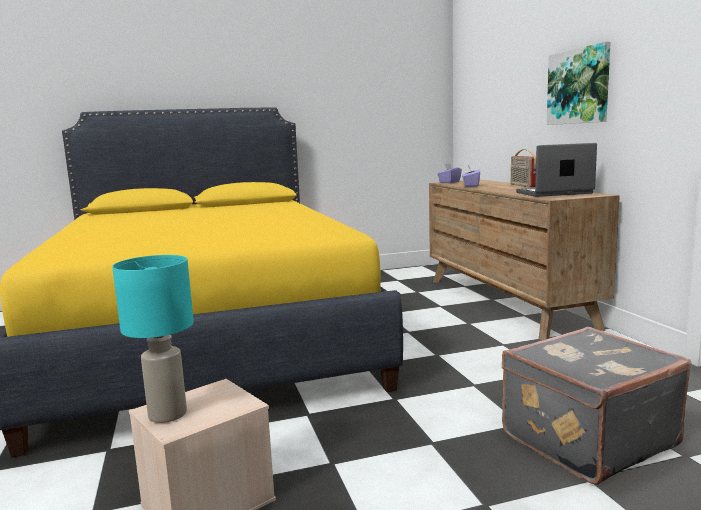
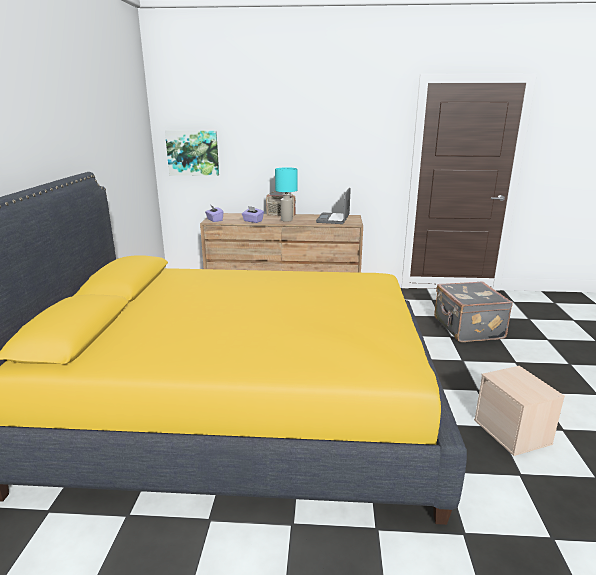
camera: 70 degrees left, 10 degrees up
(166, 414) = (531, 393): turquoise table lamp -> turquoise table lamp (286, 220)
(579, 86) = (321, 151): picture -> picture (193, 153)

